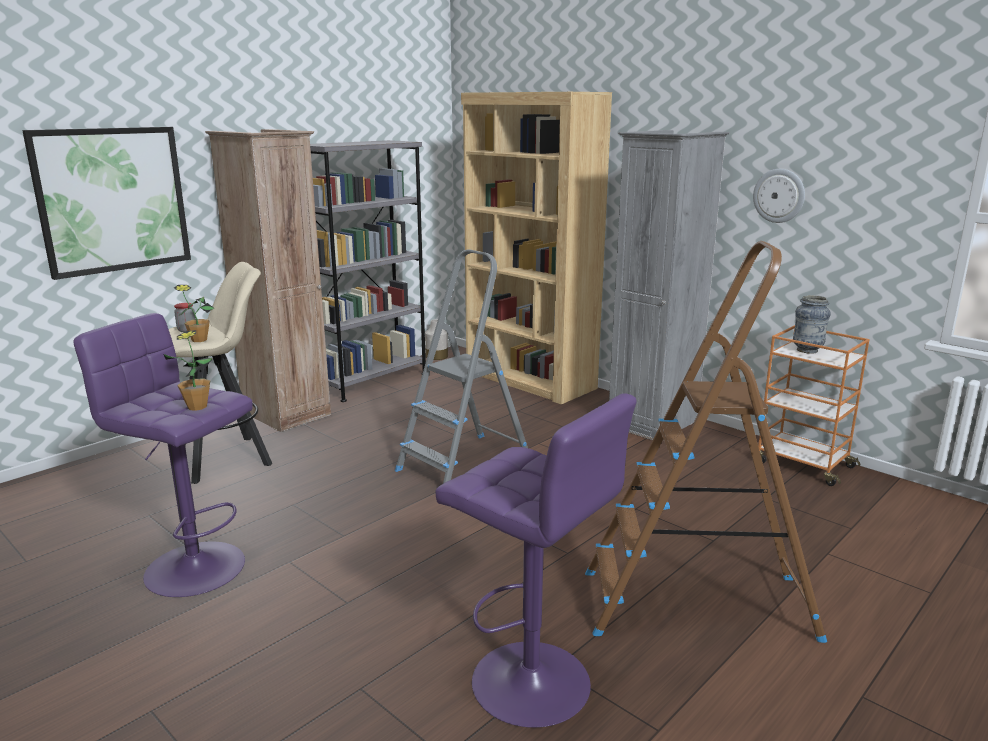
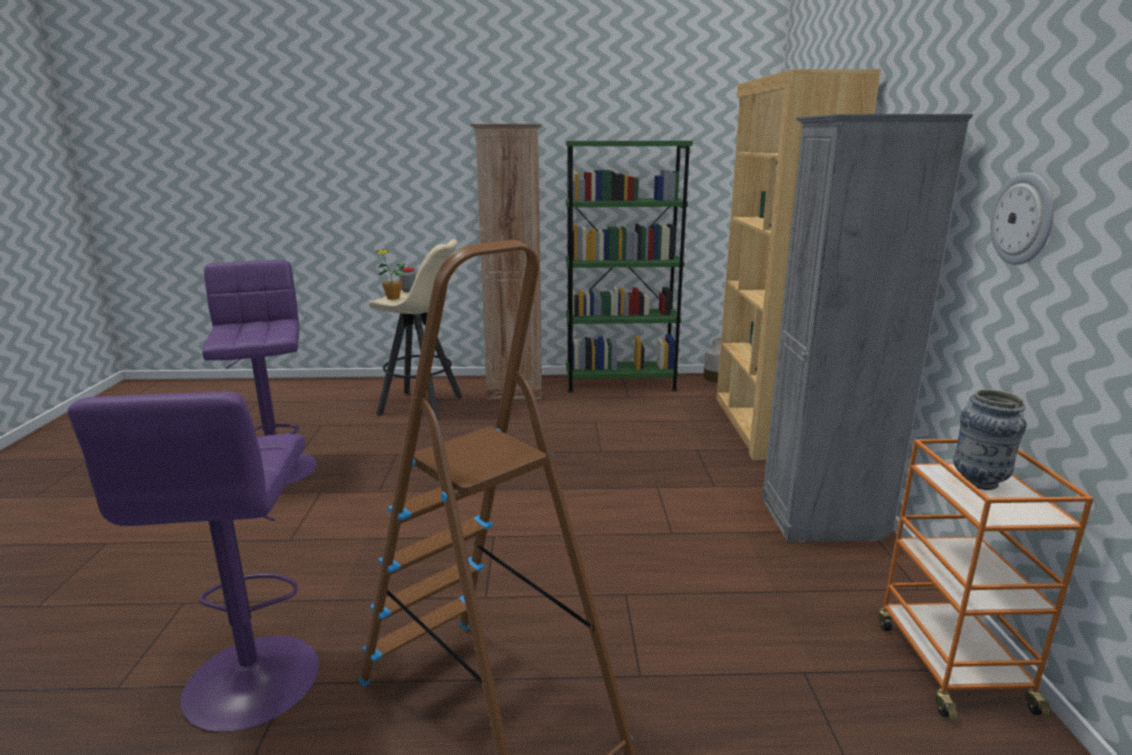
camera: 45 degrees right, 0 degrees up
(112, 200) = (398, 179): picture -> none
(197, 407) = (250, 336): potted plant -> none
(372, 382) = (620, 383): grey bookcase -> green bookcase
(462, 464) = (558, 476): grey step ladder -> none

